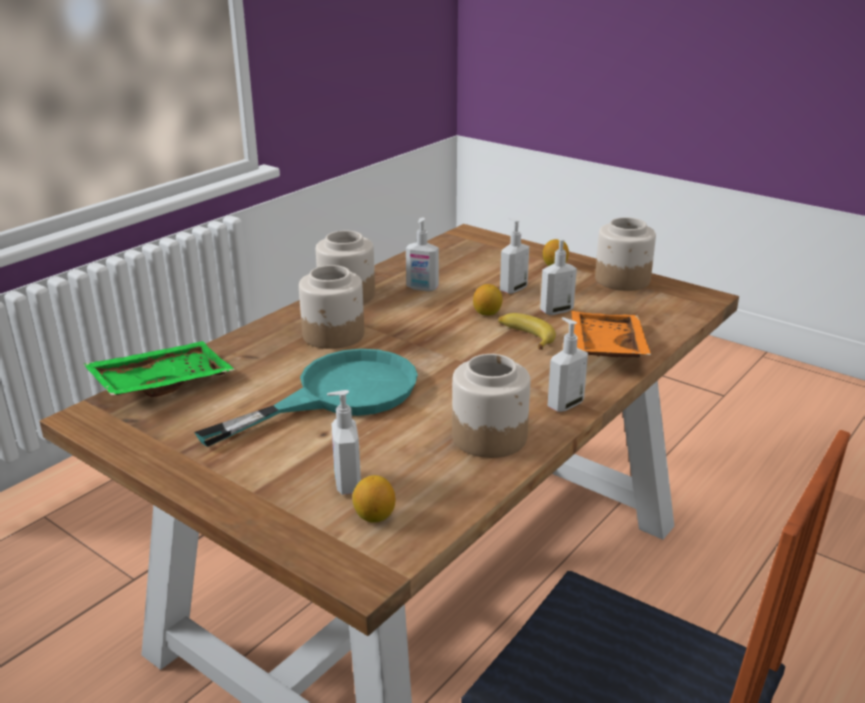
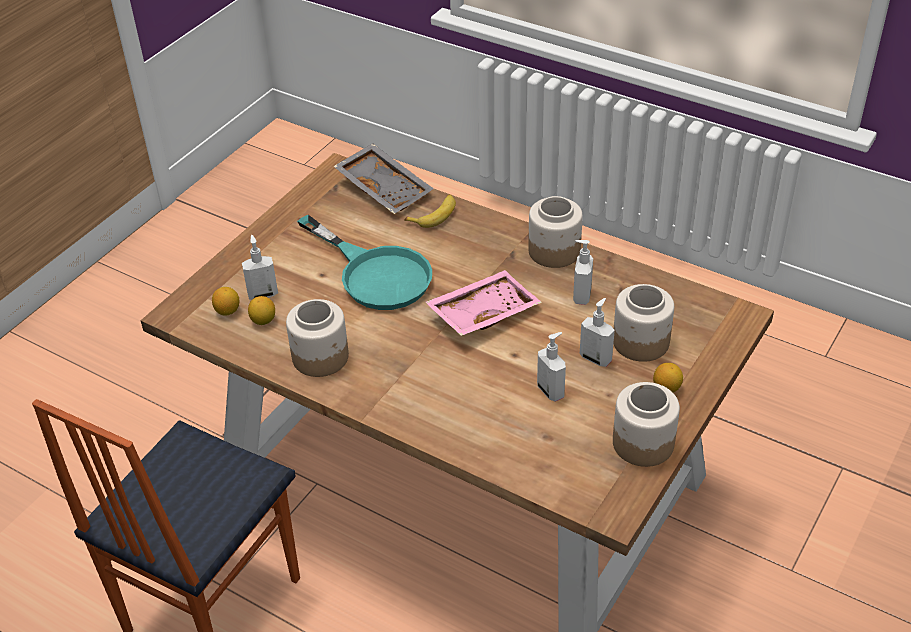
camera: 85 degrees right, 15 degrees up
(161, 382) = (385, 188): green tray -> grey tray
(334, 335) = (472, 256): jar -> jar (640, 342)
(432, 335) = (482, 312): none -> pink tray
(487, 313) = (534, 343): lemon -> lemon (263, 320)
(525, 336) = (490, 370): banana -> banana (434, 215)
(564, 404) = (371, 398): soap dispenser -> none
(604, 348) = (476, 425): orange tray -> none

